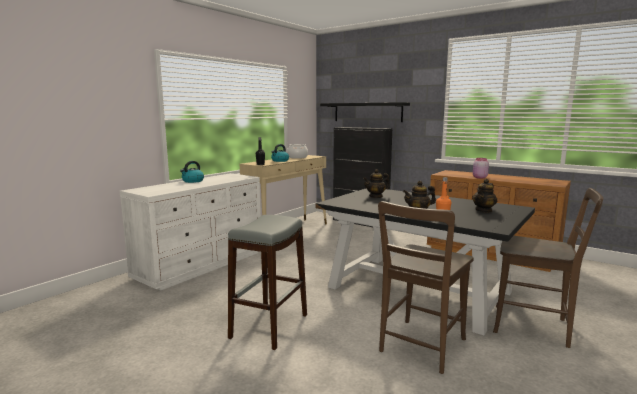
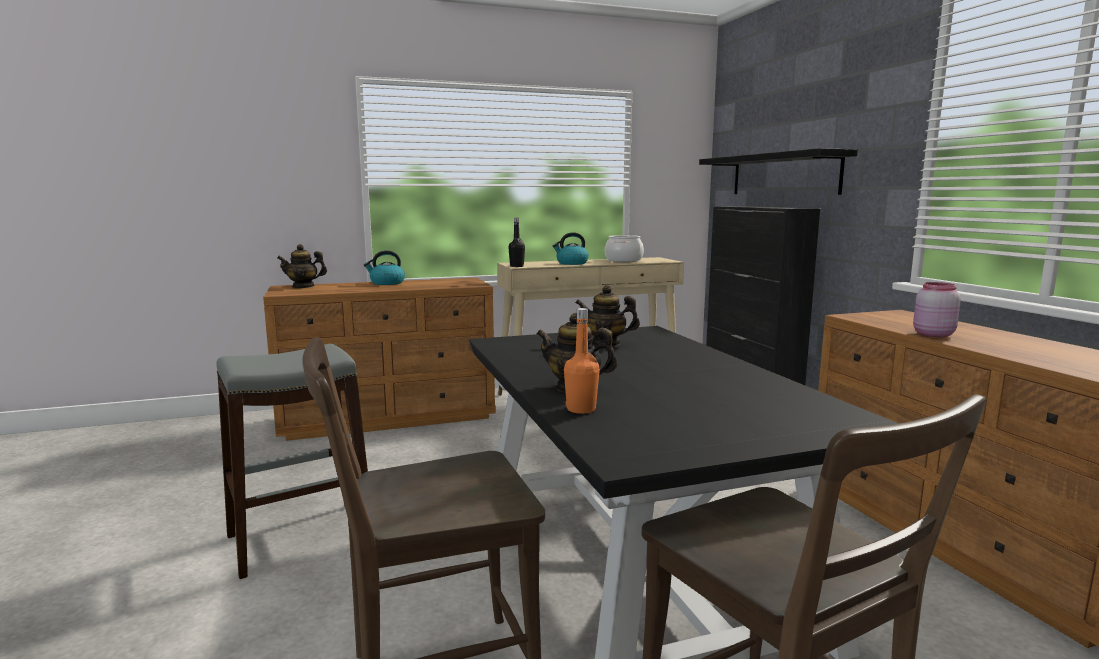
camera: 35 degrees right, 0 degrees up
(202, 264) = (390, 417): white dresser -> brown dresser
(484, 210) = (741, 412): teapot -> teapot (303, 286)

